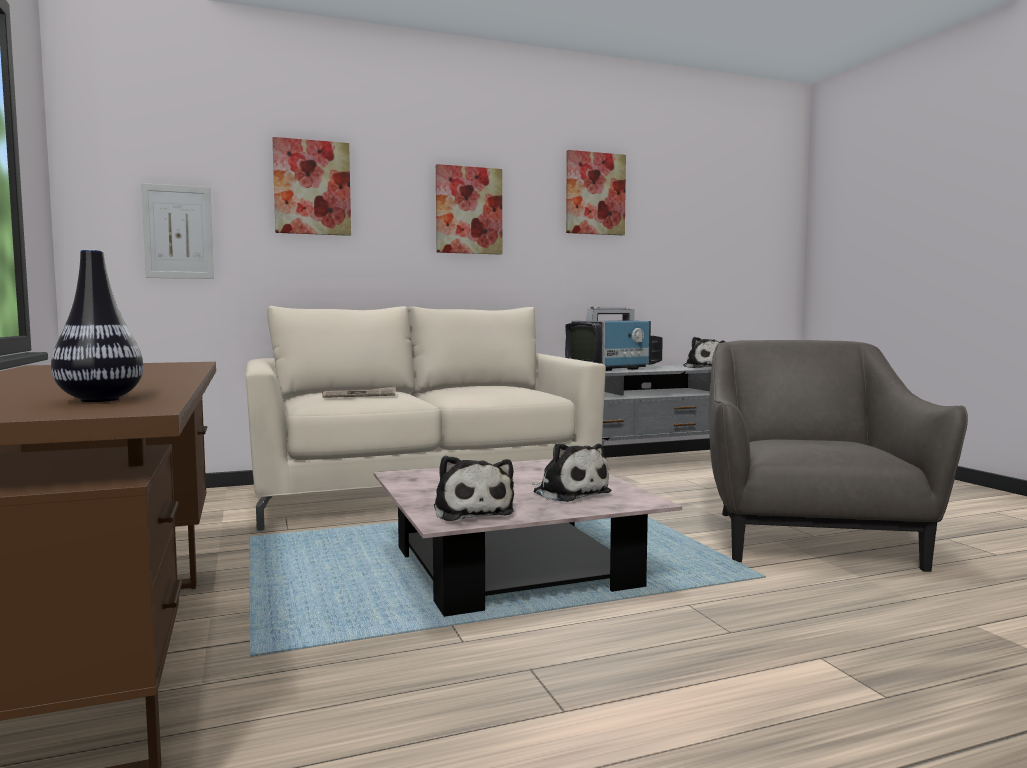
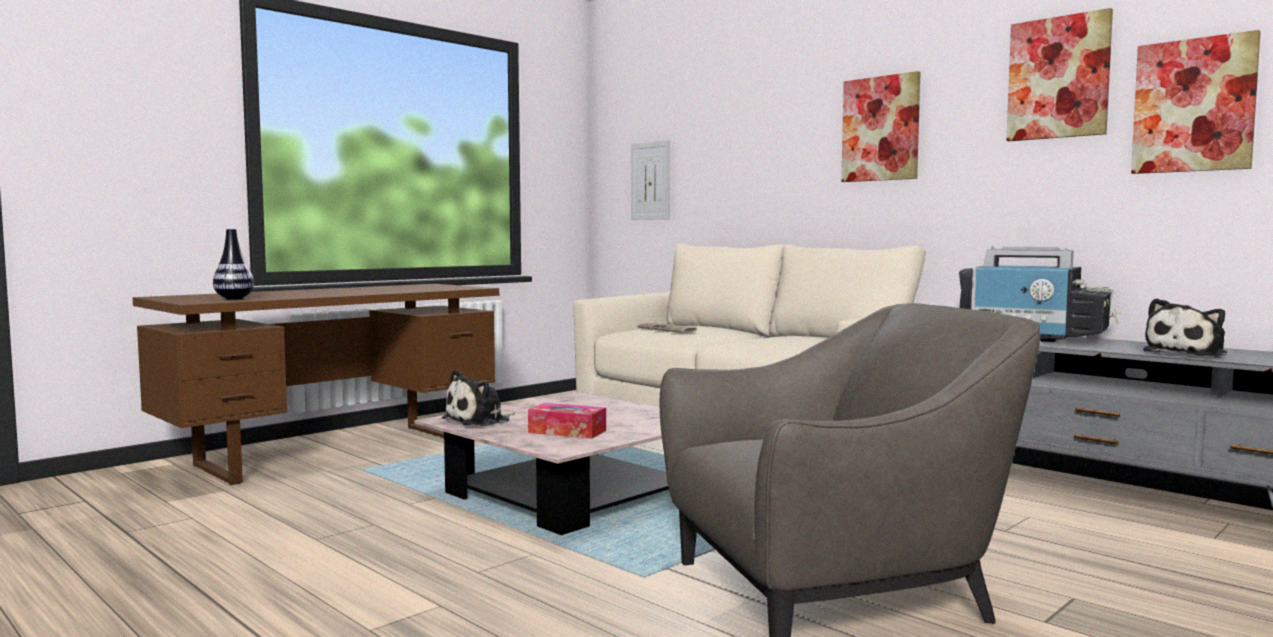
camera: 65 degrees right, 0 degrees up
(312, 187) = (737, 128): picture -> picture (1193, 105)
(569, 493) = (567, 431): plush toy -> tissue box

